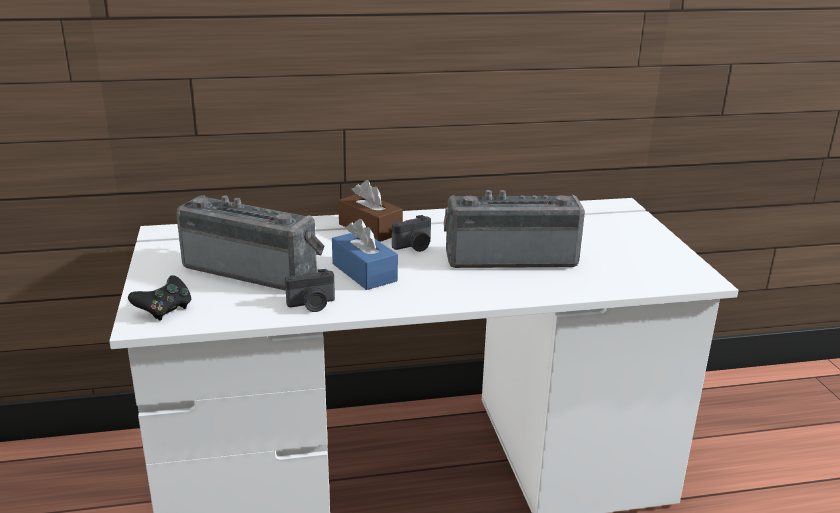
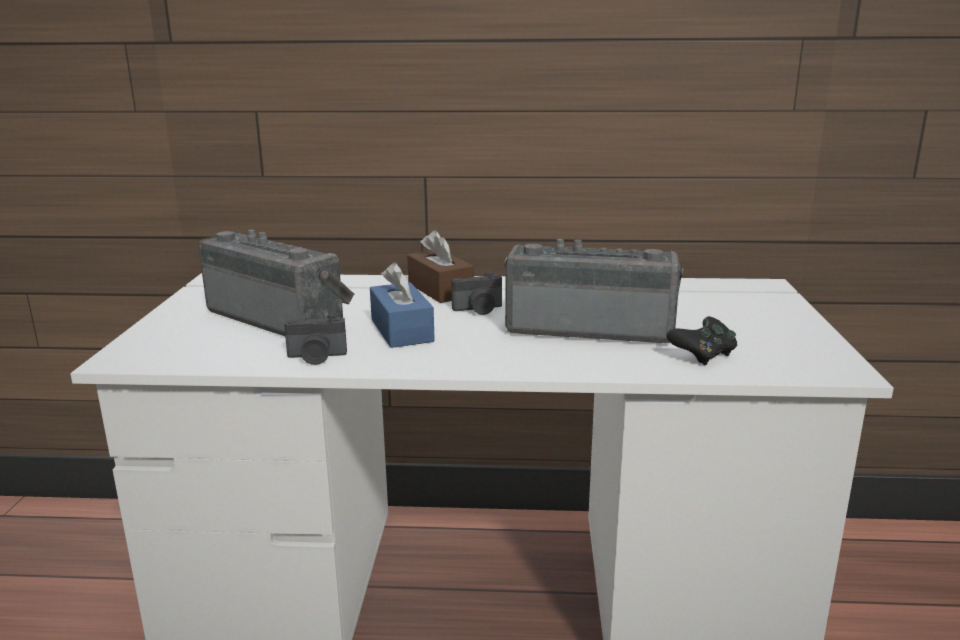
camera: 15 degrees right, 5 degrees down
(164, 310) = (152, 349): black game controller -> black game controller (703, 355)

